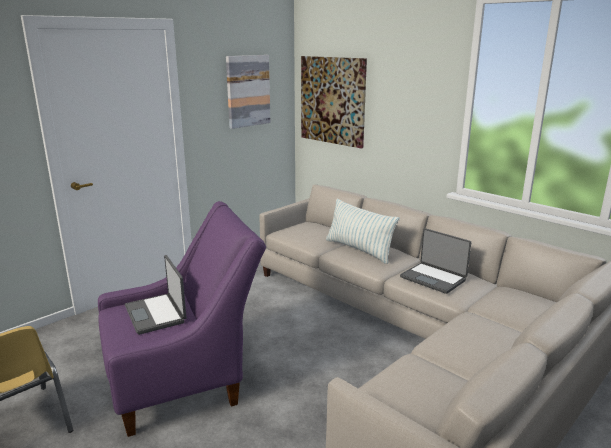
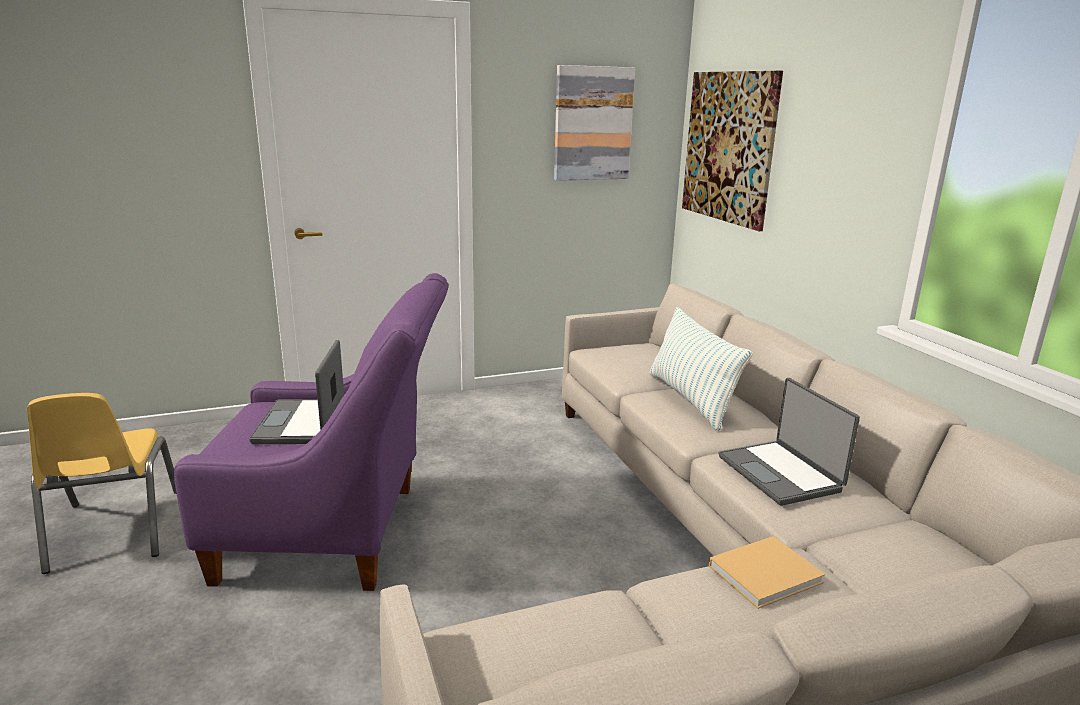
camera: 25 degrees right, 0 degrees up
(467, 326) = (767, 573): none -> beige book

